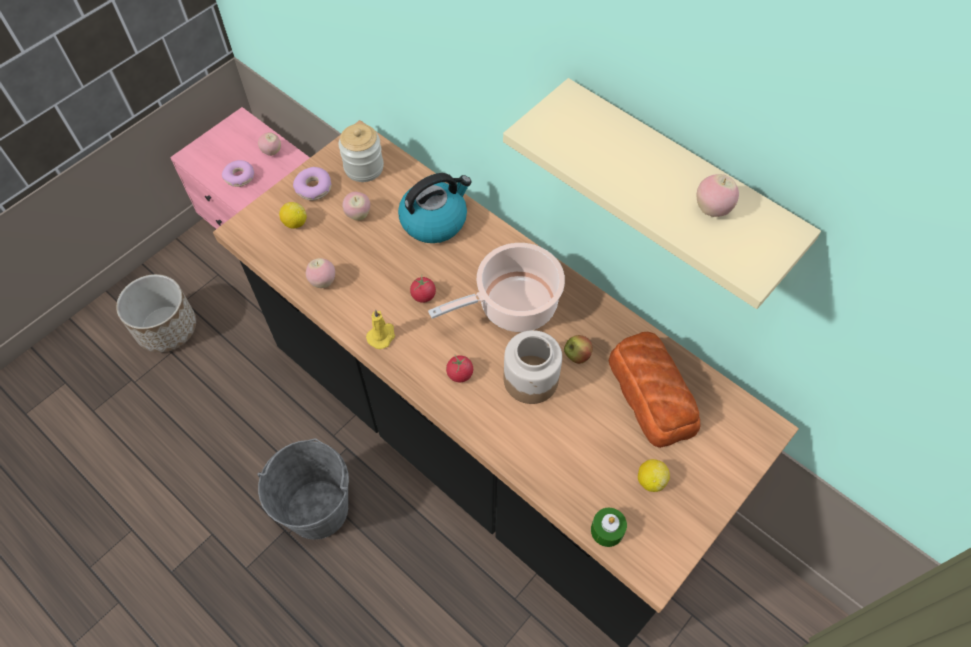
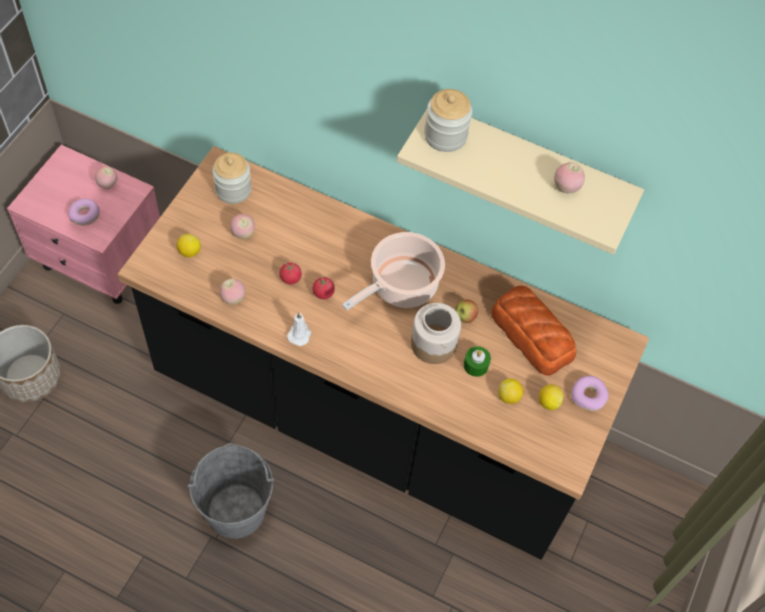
camera: 20 degrees left, 0 degrees up
(314, 188) = (195, 217): donut -> donut (588, 396)
(382, 335) = (299, 334): yellow candle -> white candle
(434, 220) = (311, 226): kettle -> none
(460, 374) = (374, 351): tomato -> tomato (290, 278)
(572, 120) = (445, 136): none -> jar
(603, 462) = (509, 396): none -> lemon
(607, 530) = (526, 447): green candle -> green candle (476, 365)

